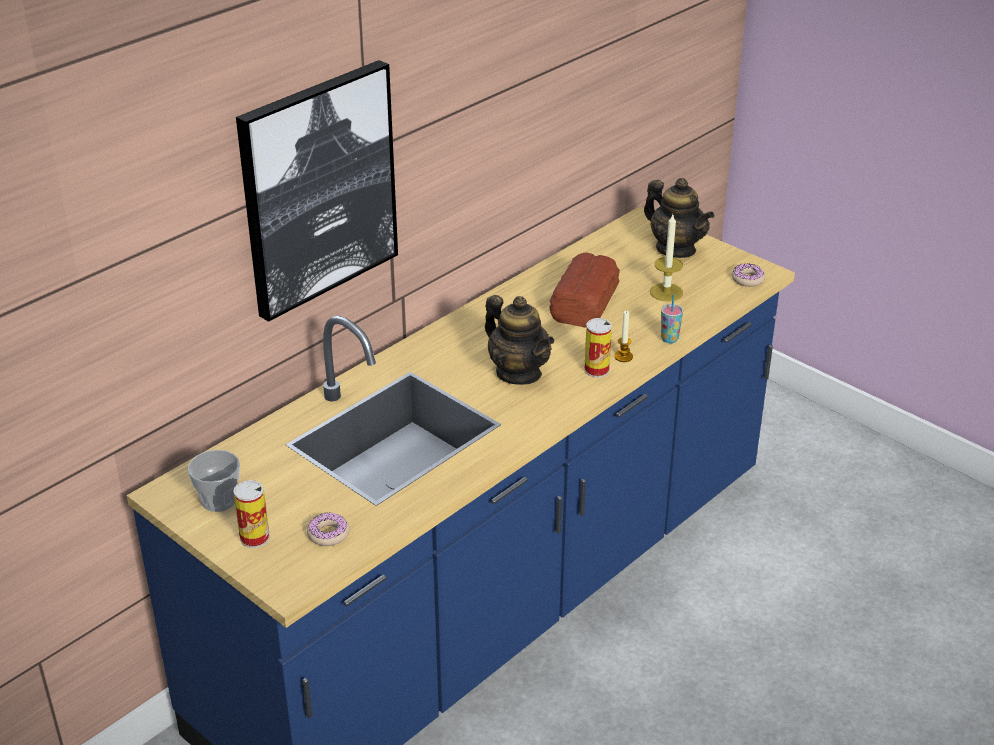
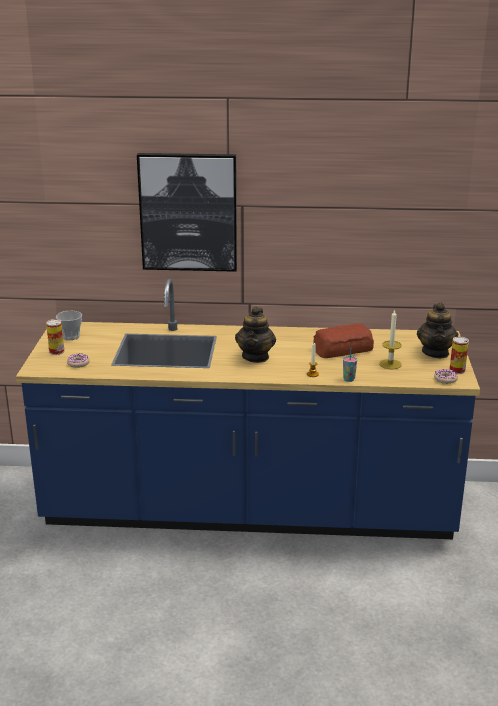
camera: 50 degrees right, 10 degrees down
(596, 370) = (289, 372): can -> can (457, 370)

